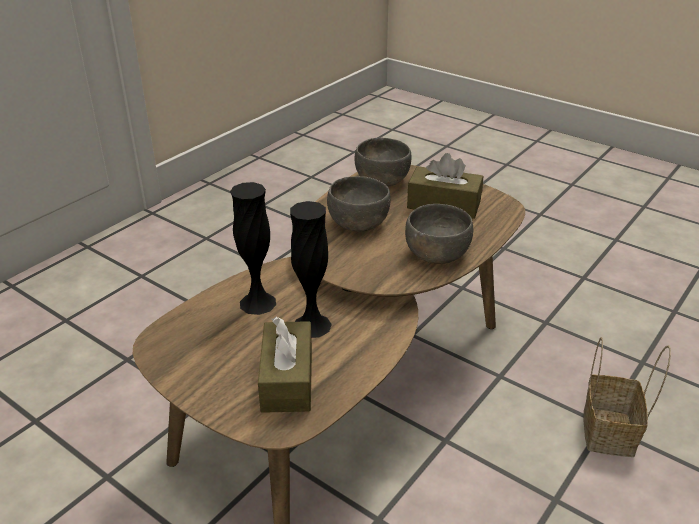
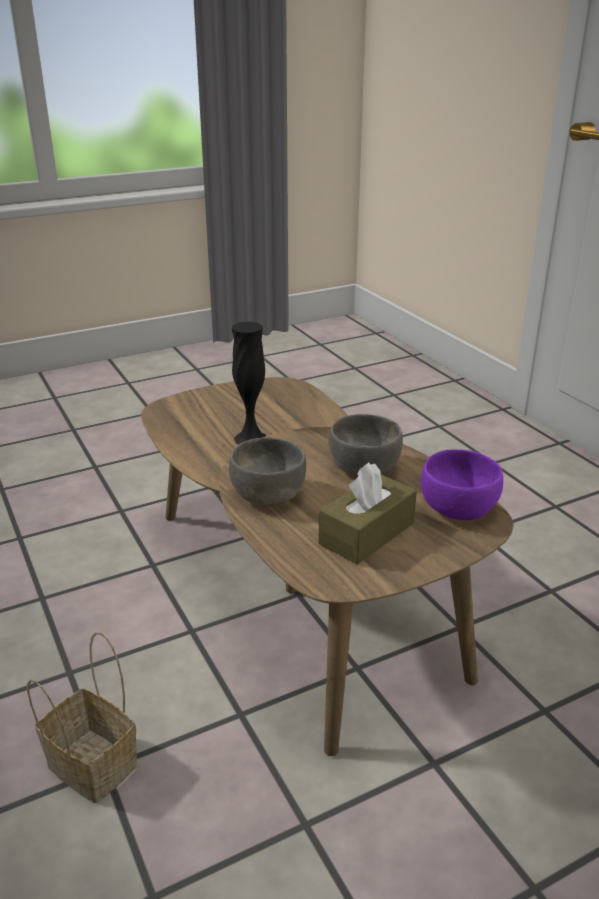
camera: 115 degrees right, 5 degrees down
(258, 303) = (302, 423): black vase -> none
(287, 380) = (200, 418): brown tissue box -> none
(382, 180) = (459, 509): grey bowl -> purple bowl

